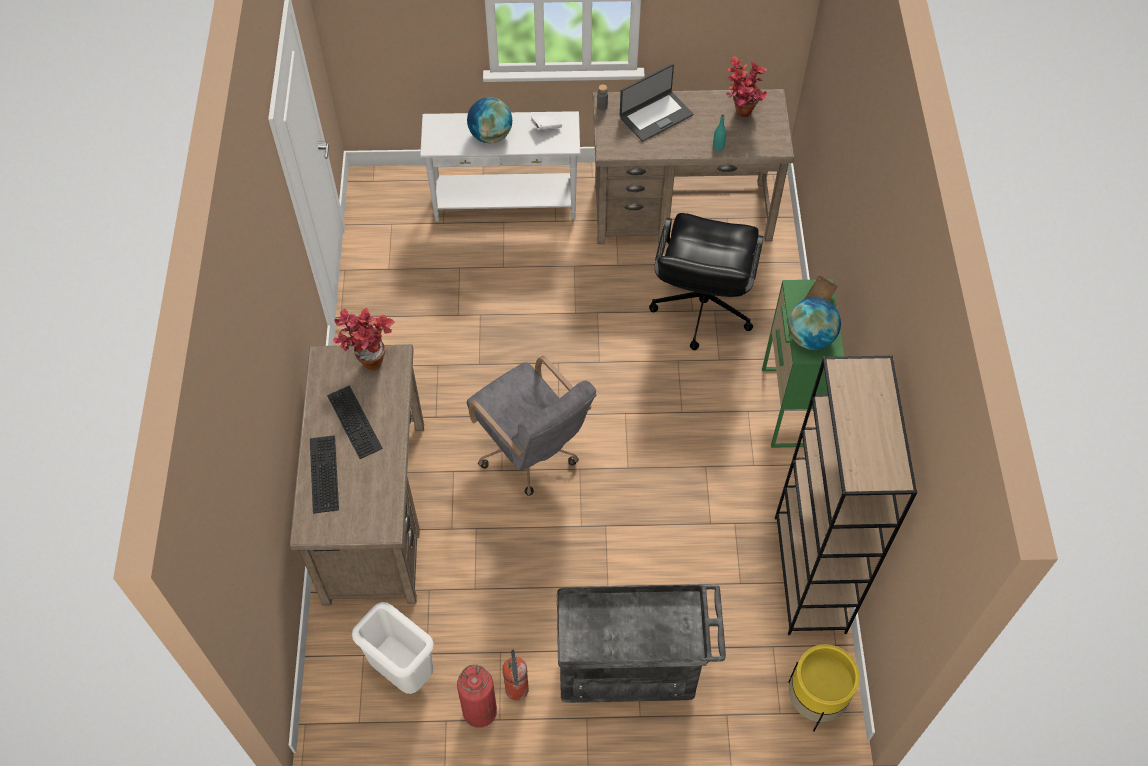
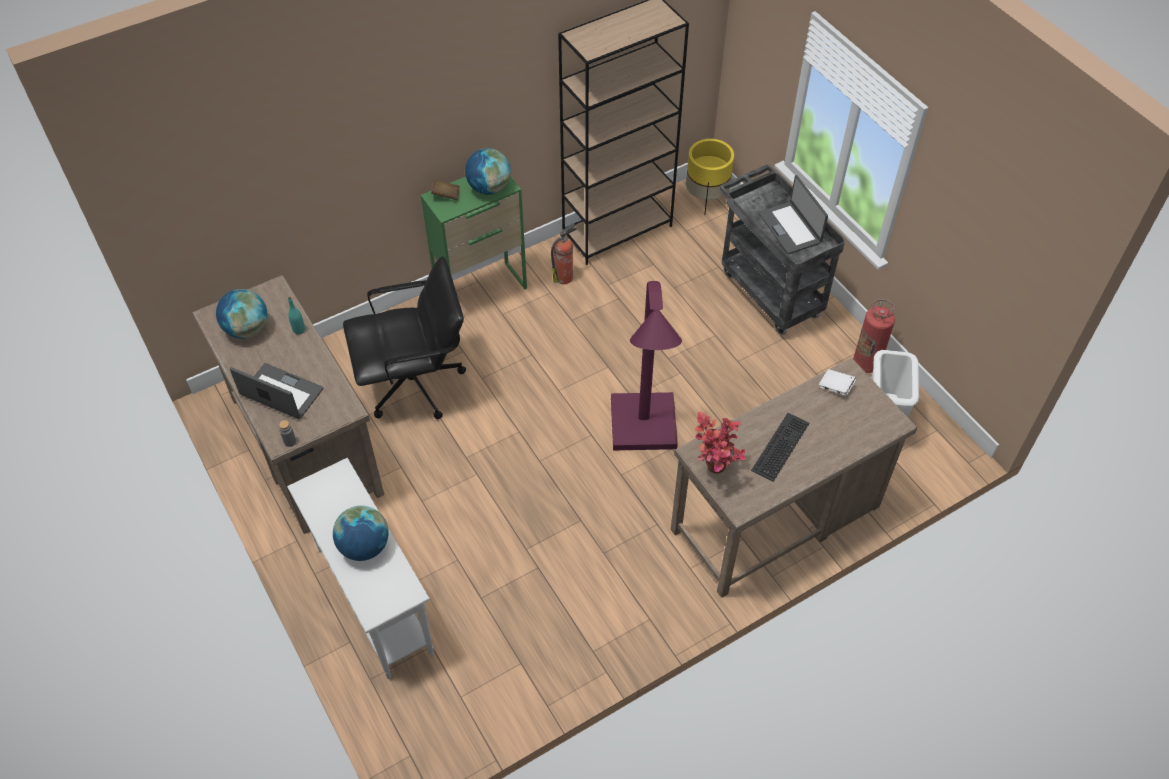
camera: 120 degrees left, 5 degrees down
(322, 473) = (842, 441): keyboard -> none
(517, 690) = (833, 350): fire extinguisher -> fire extinguisher (564, 277)
(531, 456) = (644, 434): grey office chair -> purple floor lamp
(546, 127) = (326, 502): white book -> white book (835, 387)
(622, 631) = (790, 228): none -> laptop
(740, 116) = (247, 329): potted plant -> globe

